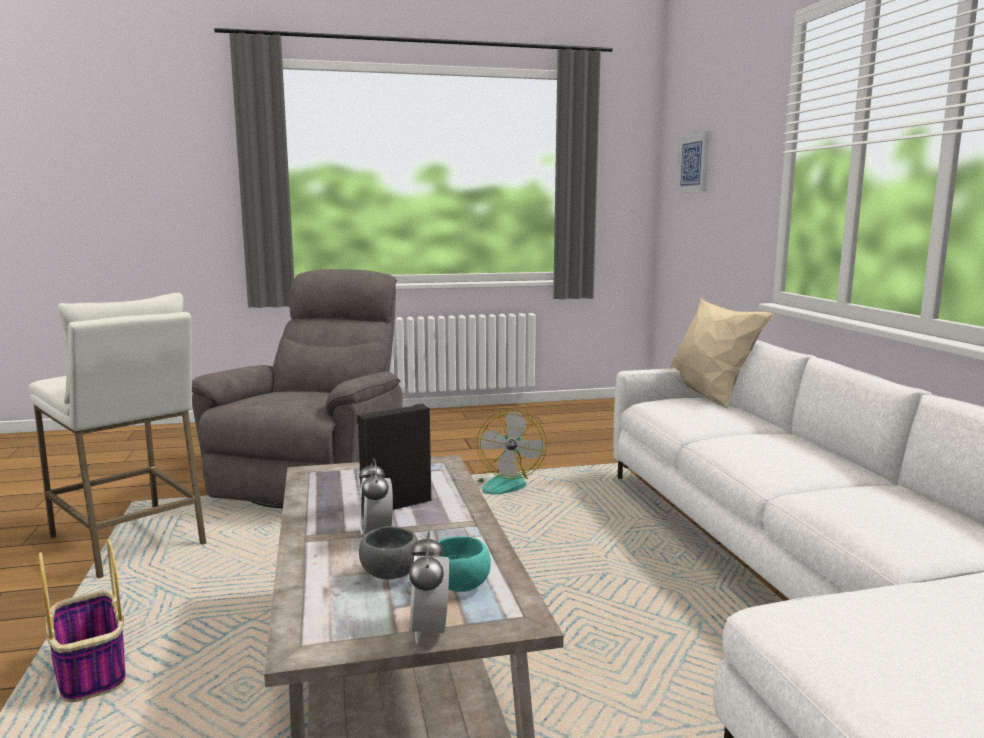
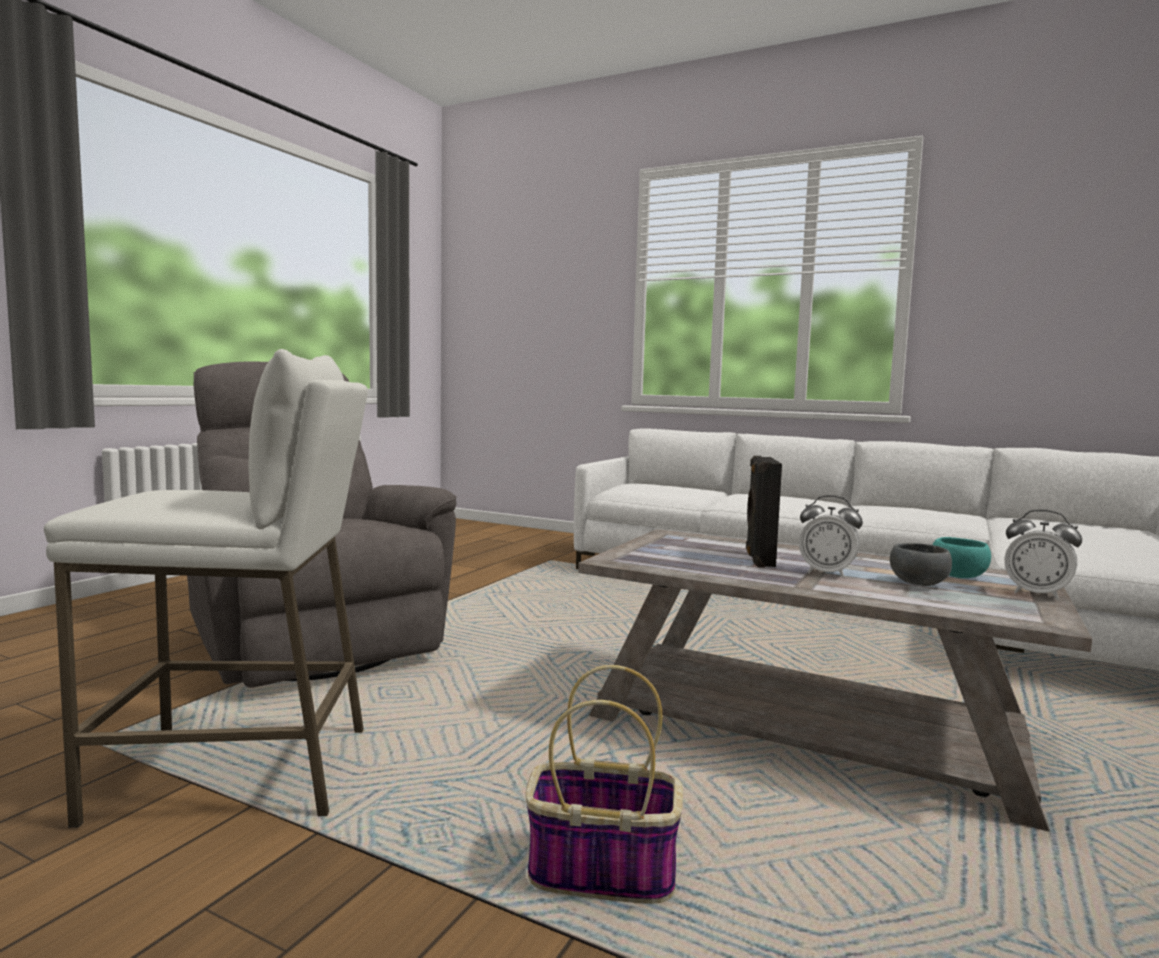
camera: 50 degrees left, 5 degrees down
(505, 483) = (506, 593): fan -> none
(693, 163) = (504, 287): picture -> none
(708, 396) = (633, 481): beige pillow -> none

